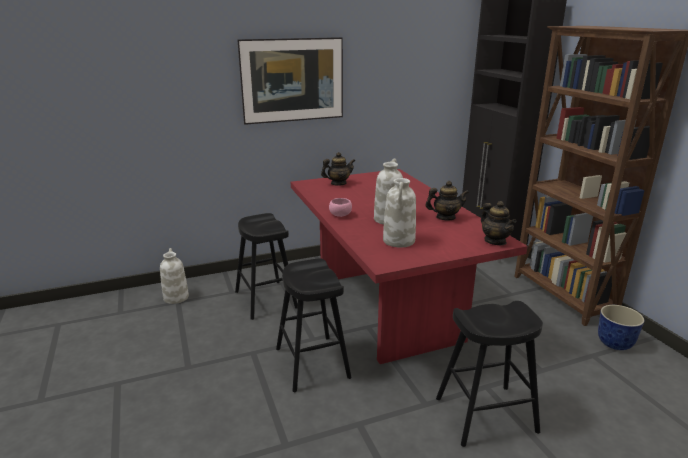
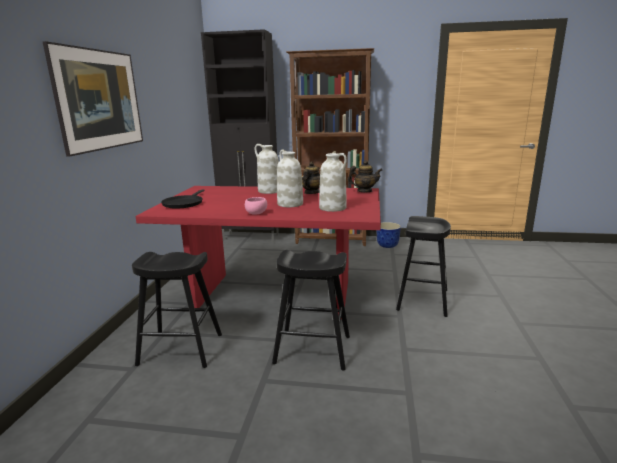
camera: 60 degrees left, 5 degrees down
(176, 297) = (73, 419): white vase -> white vase (269, 191)
(338, 183) = (184, 203): teapot -> black frying pan

